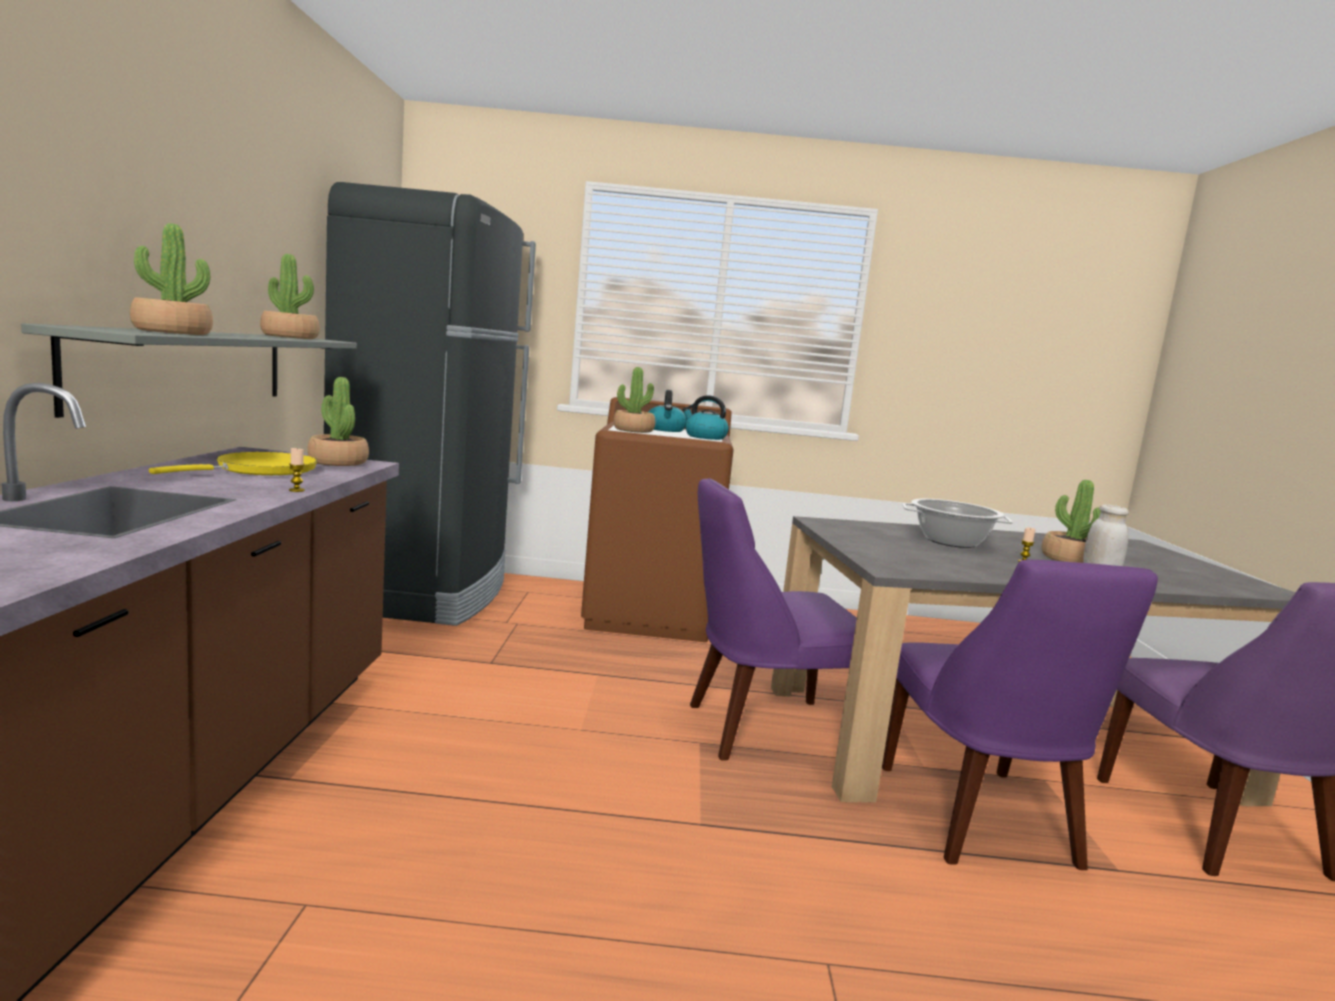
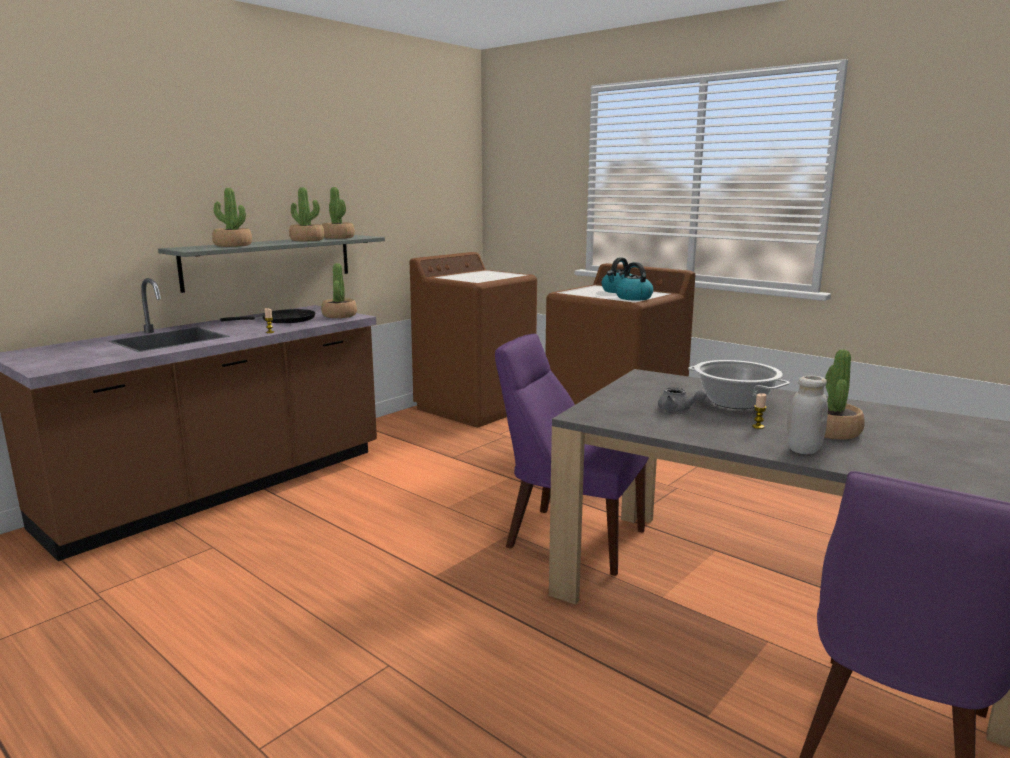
camera: 40 degrees right, 5 degrees up
(260, 470) = (284, 320): yellow frying pan -> black frying pan
(425, 592) = (475, 407): black fridge -> brown washing machine
(633, 430) = (580, 292): potted plant -> potted plant (307, 240)
(937, 554) = (678, 410): none -> grey teapot
(980, 820) = (642, 643): purple chair -> none

